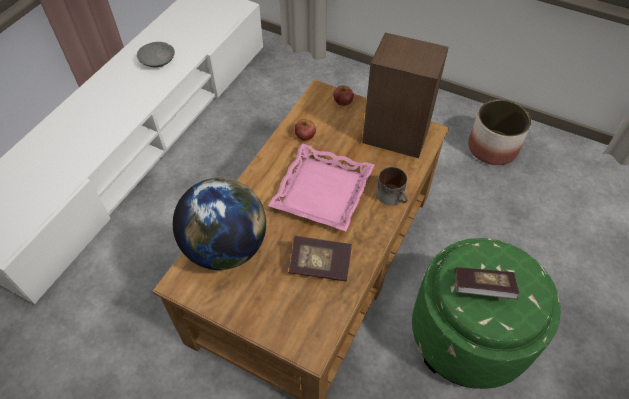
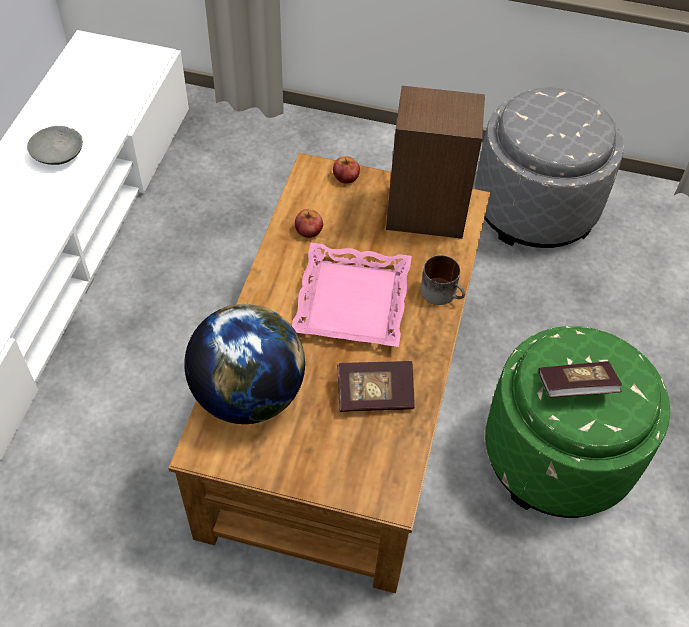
camera: 15 degrees left, 0 degrees up
(492, 147) = (535, 207): planter -> grey ottoman

